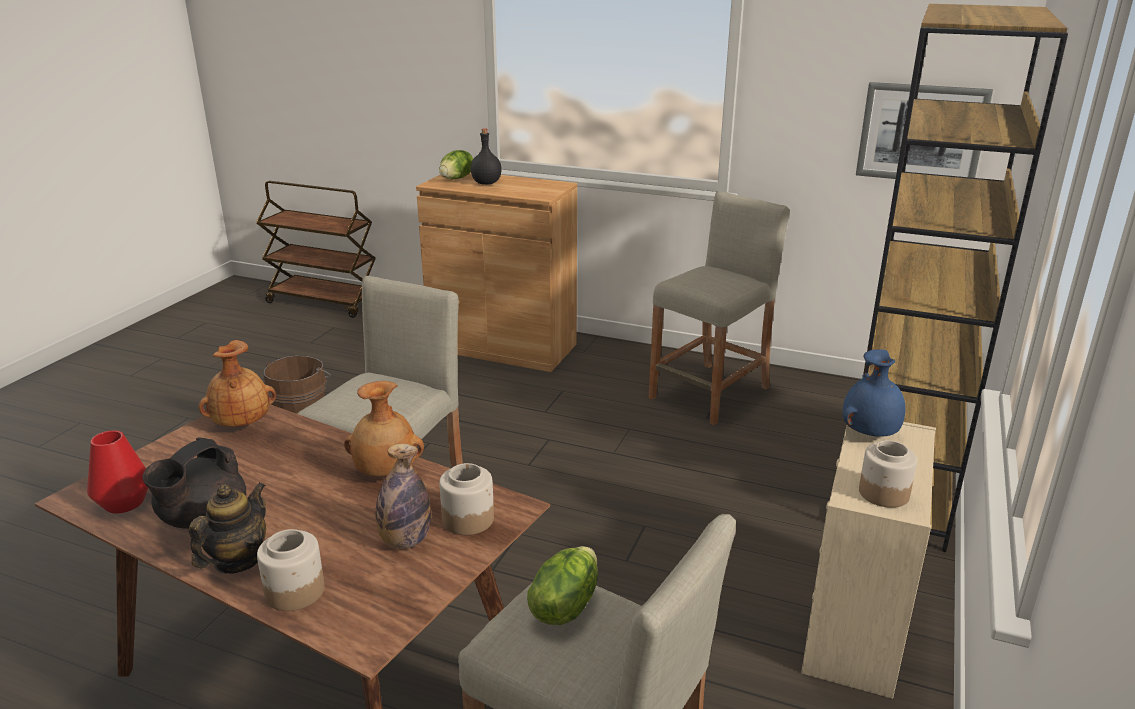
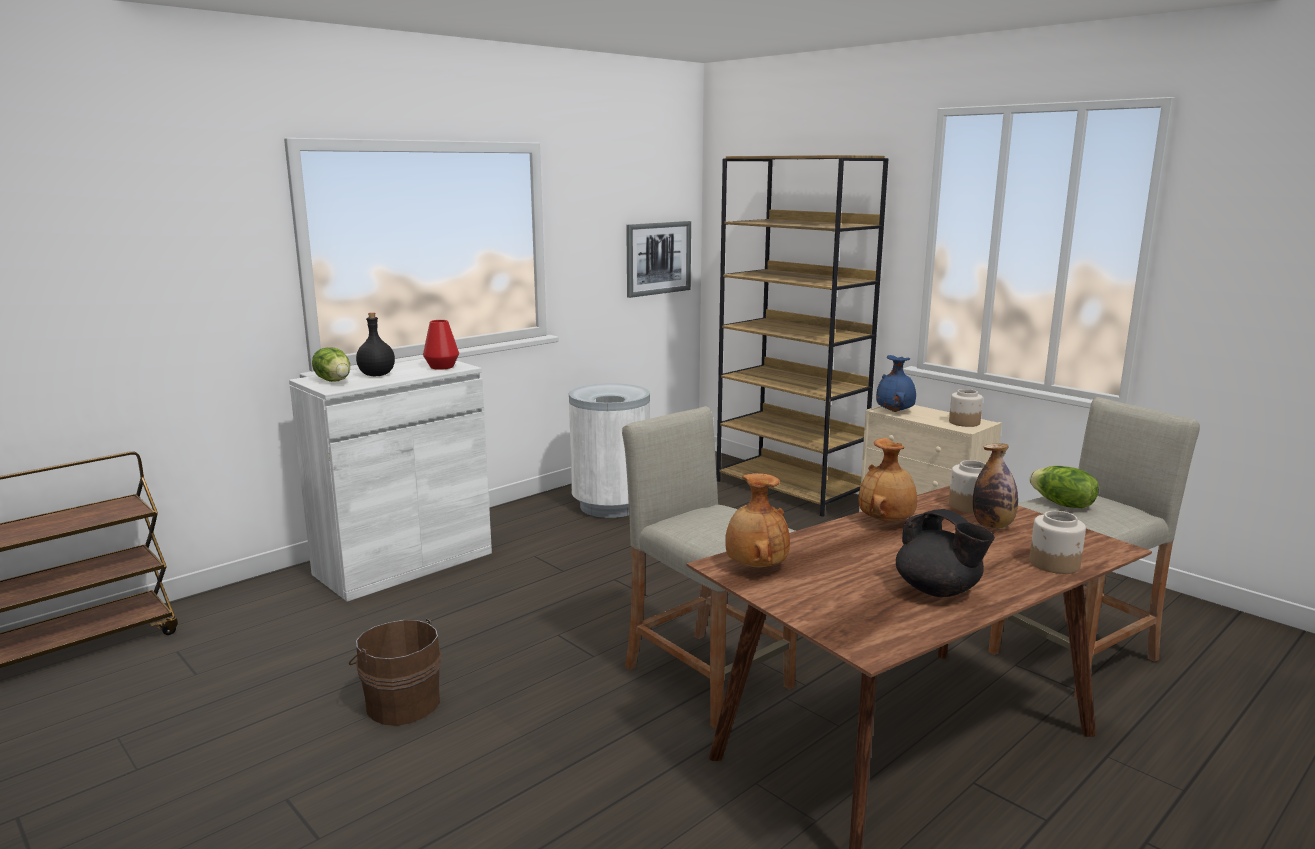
camera: 65 degrees left, 10 degrees down
(124, 502) = (892, 625): red vase -> red vase (441, 367)
(237, 560) = (1008, 581): teapot -> none
(502, 347) = (404, 563): brown cabinet -> white cabinet
(710, 393) = (611, 506): beige stool -> white trash can

